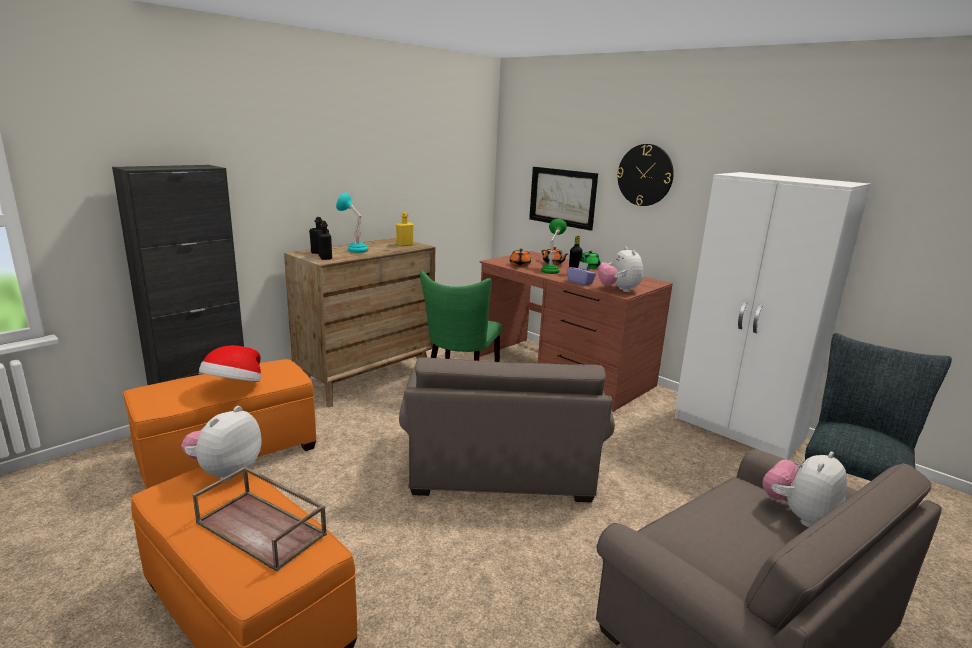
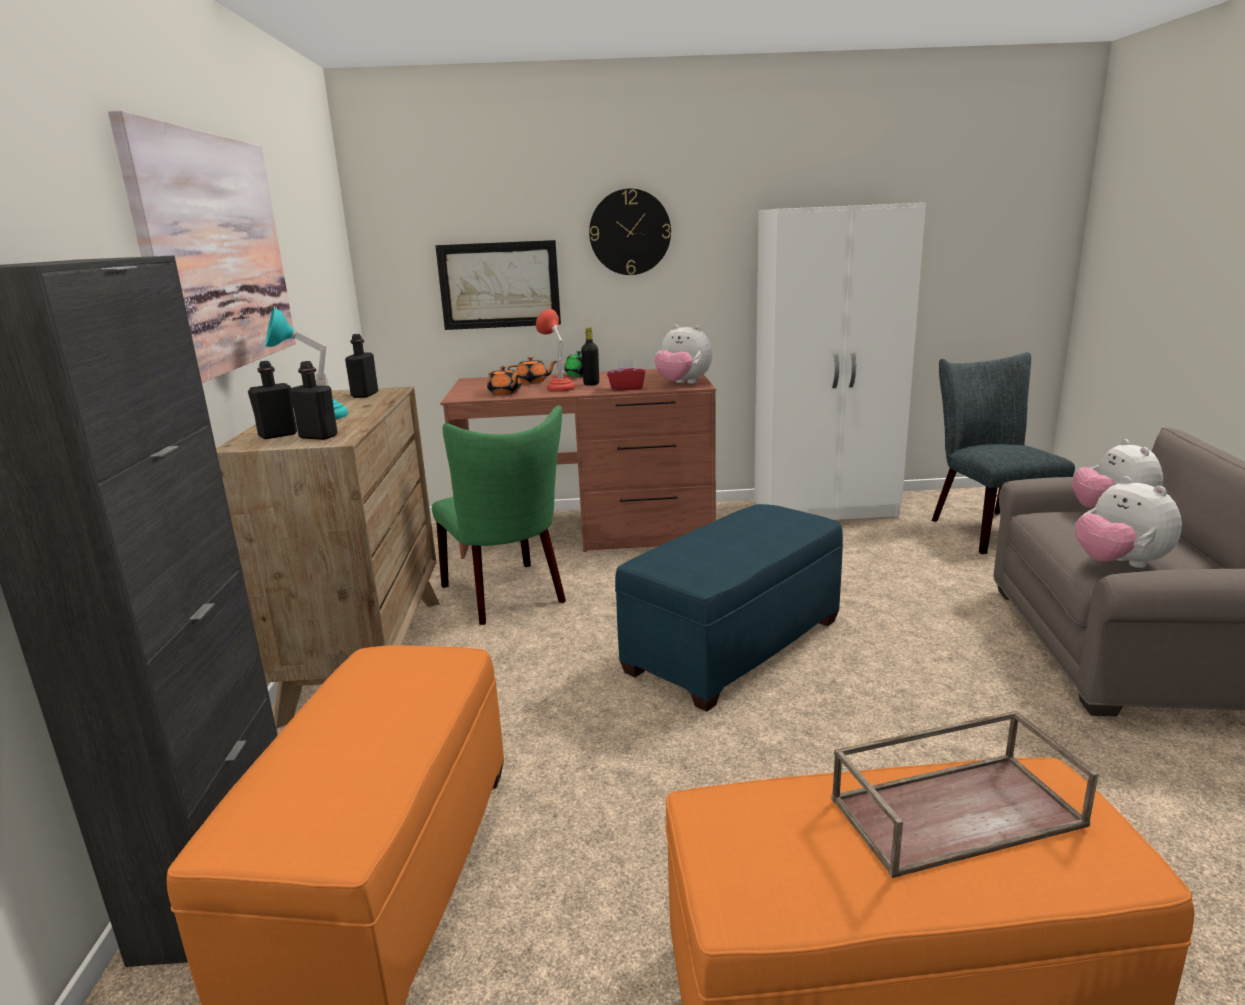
camera: 45 degrees left, 0 degrees up
(225, 471) = (731, 806): plush toy -> plush toy (1119, 564)
(234, 387) = (405, 722): hat -> none
(333, 162) = (216, 253): none -> picture
(404, 245) = (365, 395): yellow bottle -> black bottle
(500, 463) = (734, 646): grey armchair -> blue ottoman
(551, 270) = (558, 388): green table lamp -> red table lamp
(580, 282) = (626, 388): purple tissue box -> red tissue box

